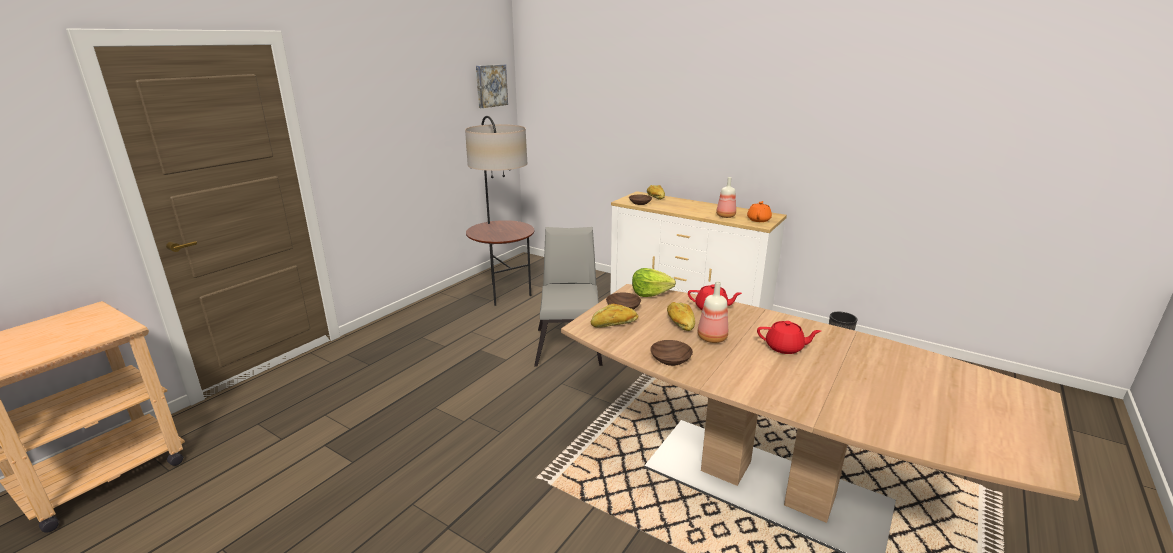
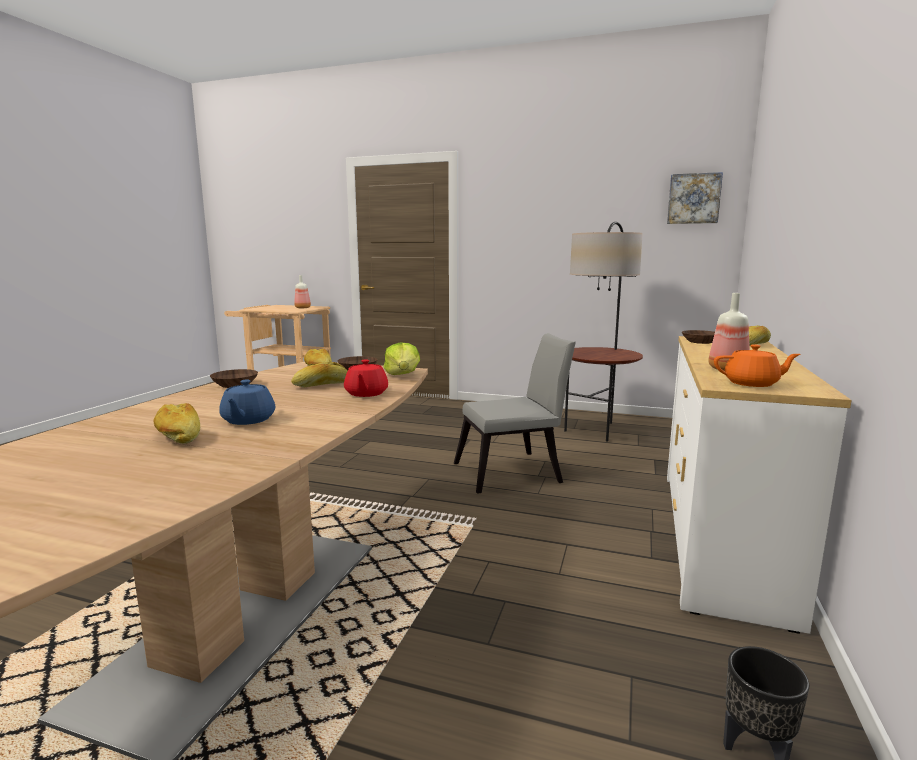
camera: 75 degrees right, 10 degrees down
(711, 338) = (281, 394): bottle -> bottle (303, 308)
(785, 348) = (247, 420): red teapot -> blue teapot
(827, 369) = (177, 437): none -> bread

